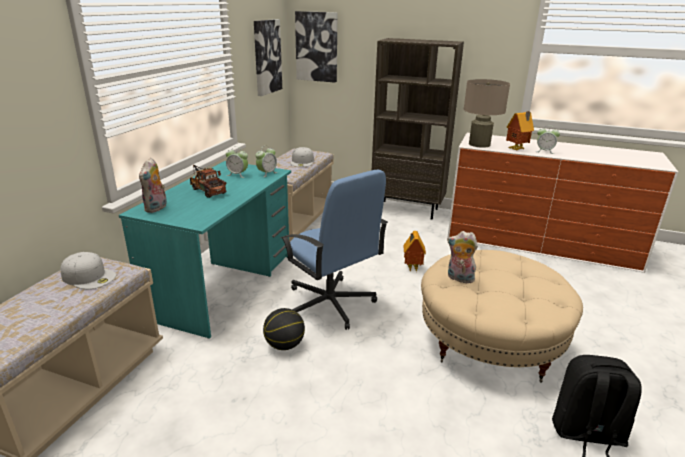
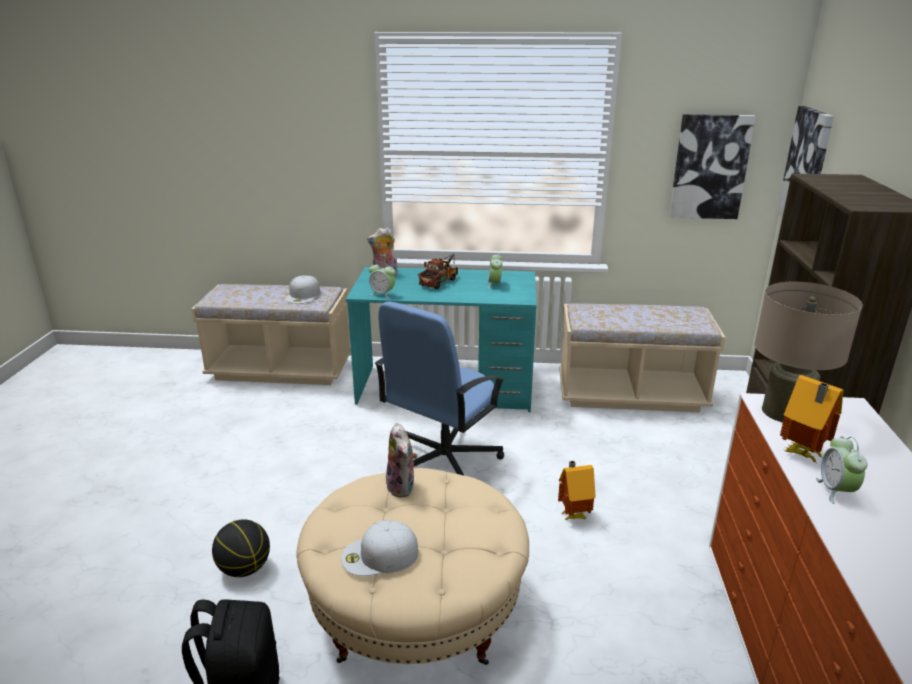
camera: 75 degrees right, 0 degrees up
(267, 173) = (511, 296): alarm clock -> alarm clock (382, 294)
(284, 345) = (358, 446): basketball -> basketball (245, 568)
(302, 162) = (647, 320): white cap -> white cap (379, 556)
(459, 278) = (403, 487): plush toy -> plush toy turned 150 degrees clockwise

